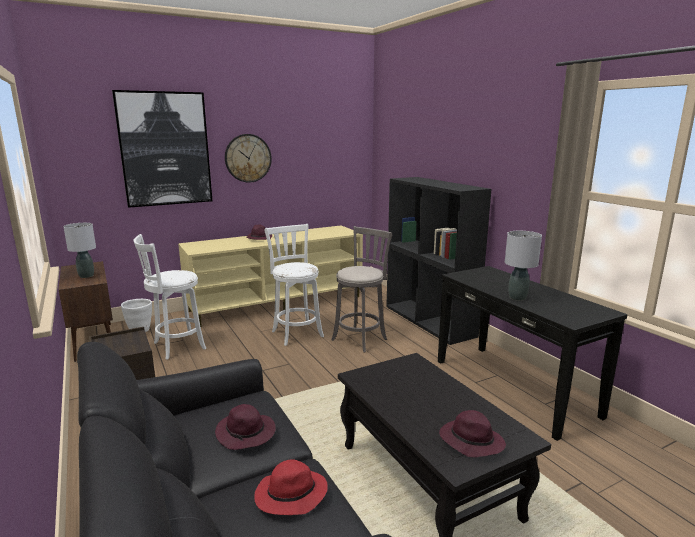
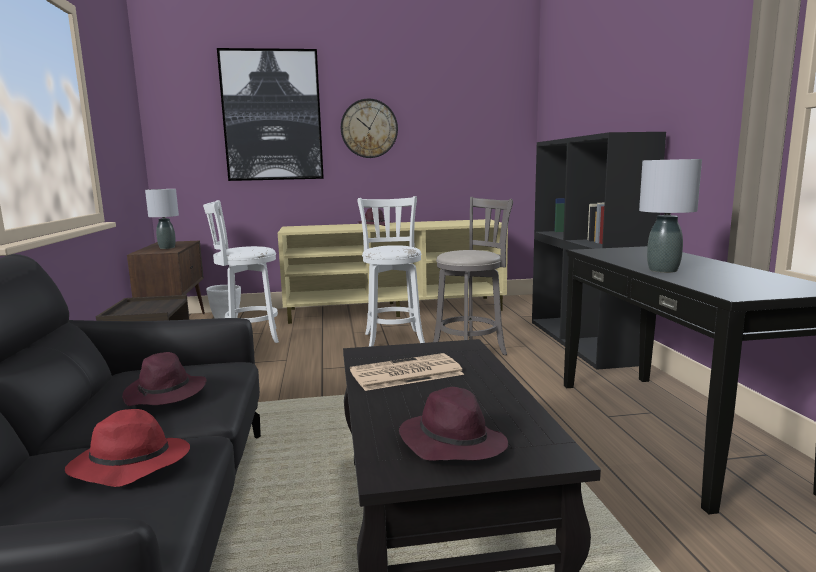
camera: 20 degrees right, 5 degrees down
(399, 391) = (405, 373): none -> newspaper

